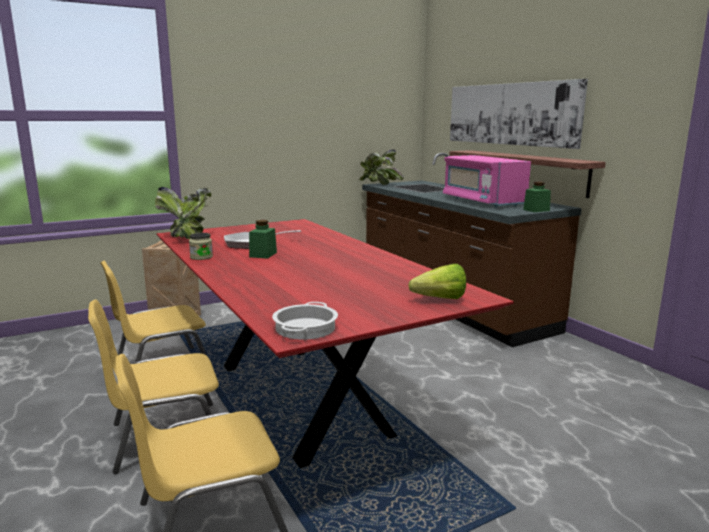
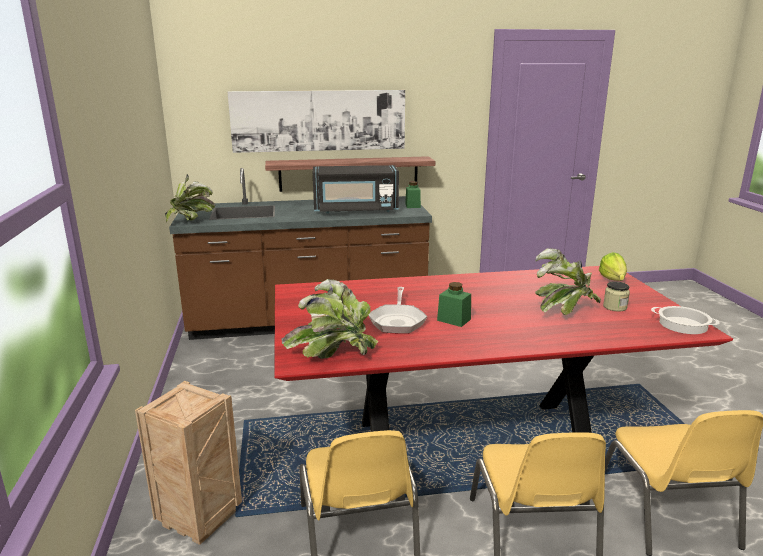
camera: 70 degrees left, 5 degrees up
(201, 257) = (450, 350): jar -> jar (615, 307)
(312, 282) = (564, 310): none -> potted plant
(481, 201) = (355, 210): pink microwave -> black microwave

